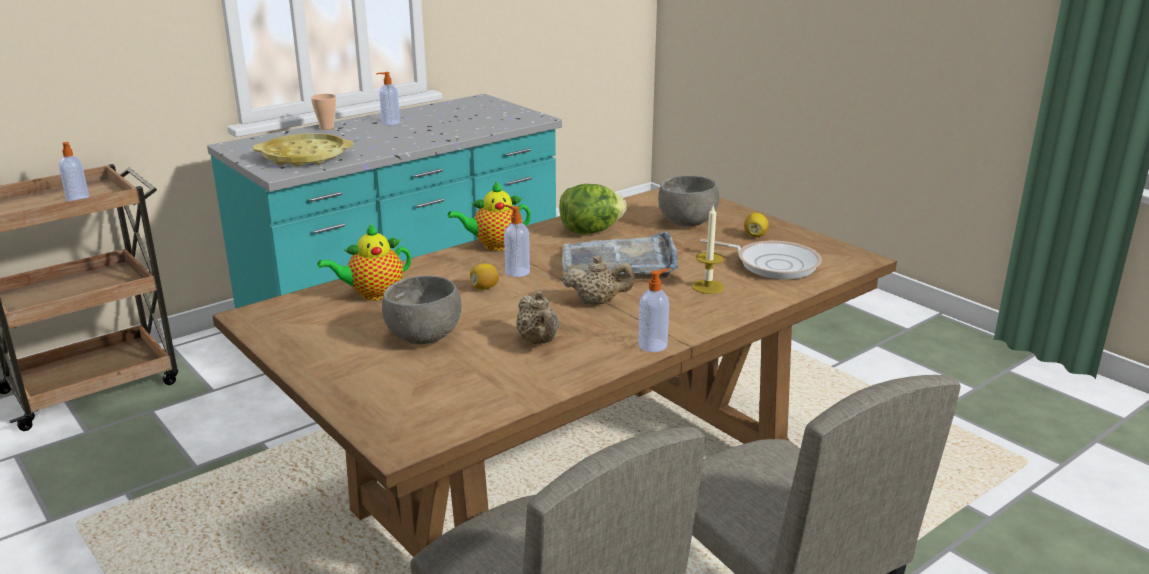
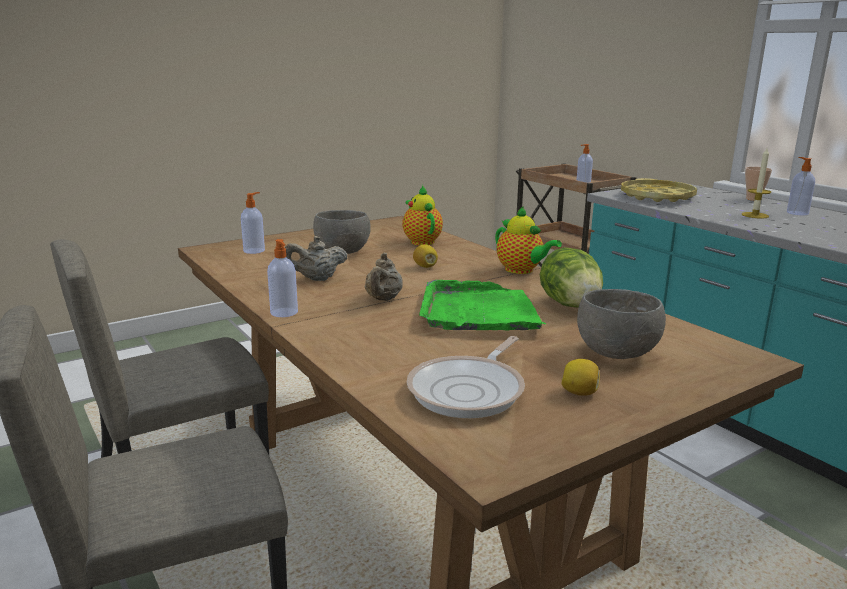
camera: 95 degrees right, 5 degrees down
(494, 245) = (521, 270): teapot -> teapot turned 150 degrees clockwise
(516, 272) = (458, 276): soap dispenser -> soap dispenser (254, 250)
(619, 262) = (479, 312): grey tray -> green tray
(708, 287) = (405, 346): candle -> candle (755, 215)

